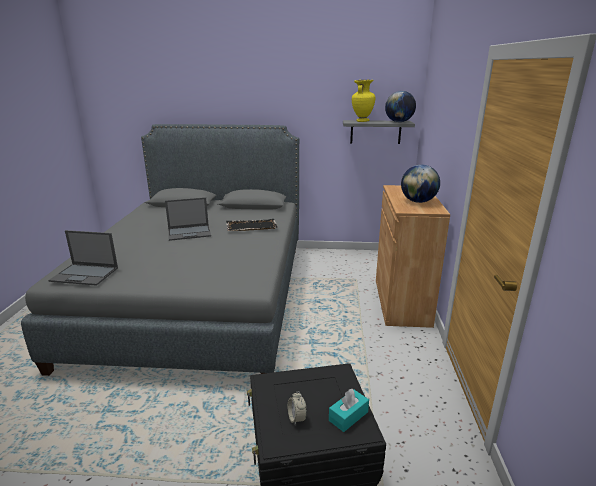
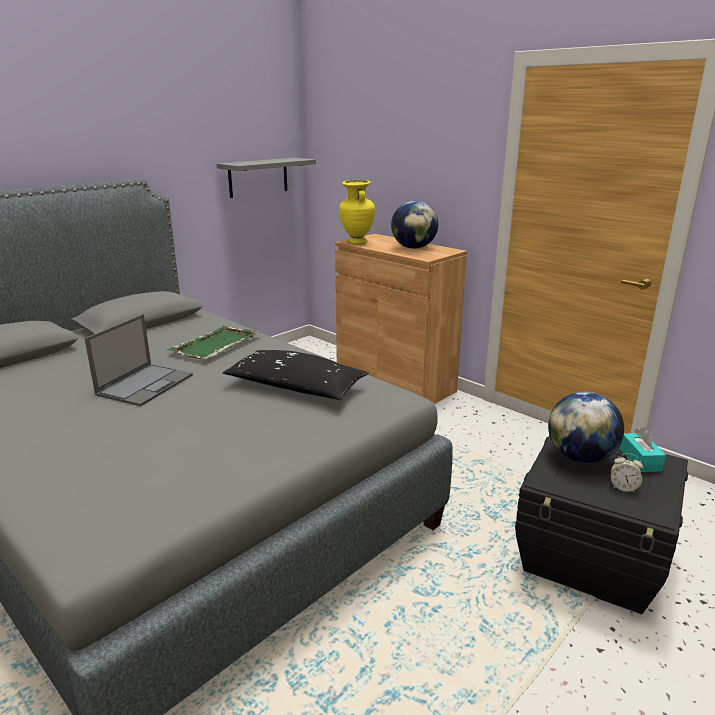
camera: 50 degrees left, 0 degrees up
(85, 274) = (138, 508): laptop -> none
(230, 260) = (295, 387): none -> black pillow
(251, 227) = (214, 345): black tray -> green tray
(362, 121) = (248, 162): yellow vase -> yellow vase (356, 242)
(399, 122) = (292, 159): globe -> globe (580, 457)

